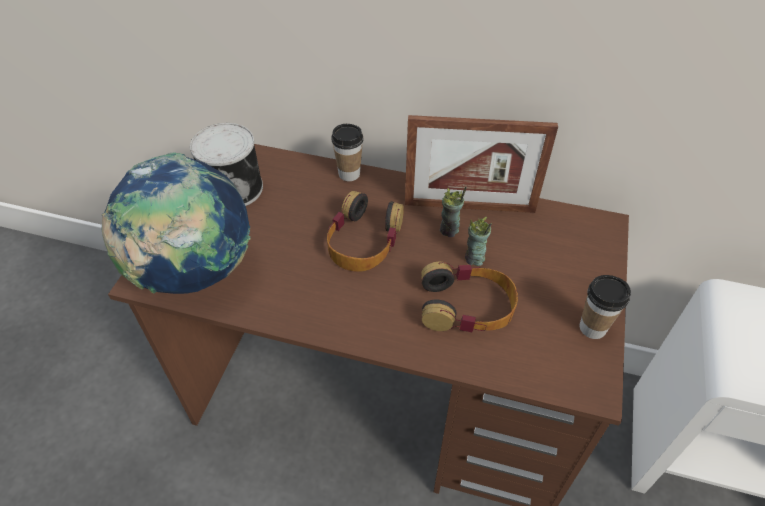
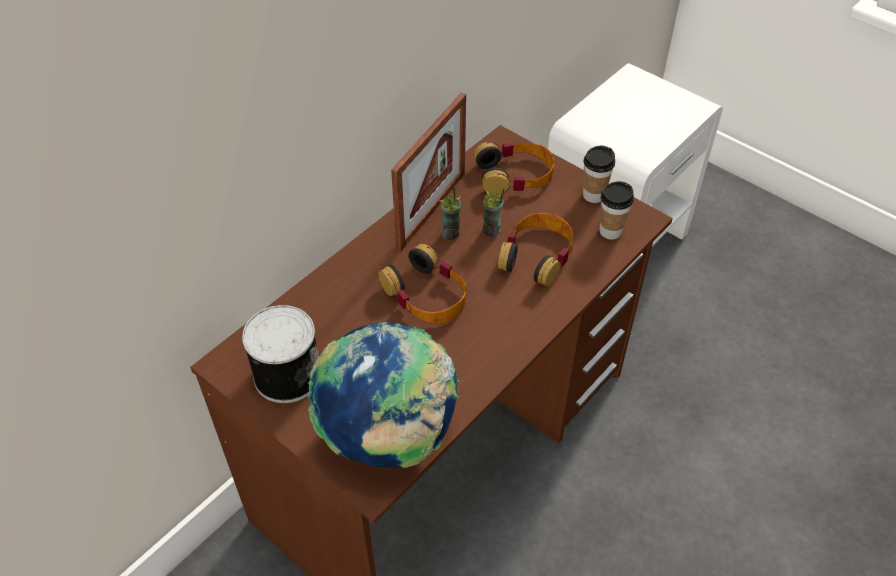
camera: 65 degrees left, 0 degrees up
(349, 174) = (332, 276): cup -> cup (610, 231)
(566, 250) = (515, 175): none -> headphones

